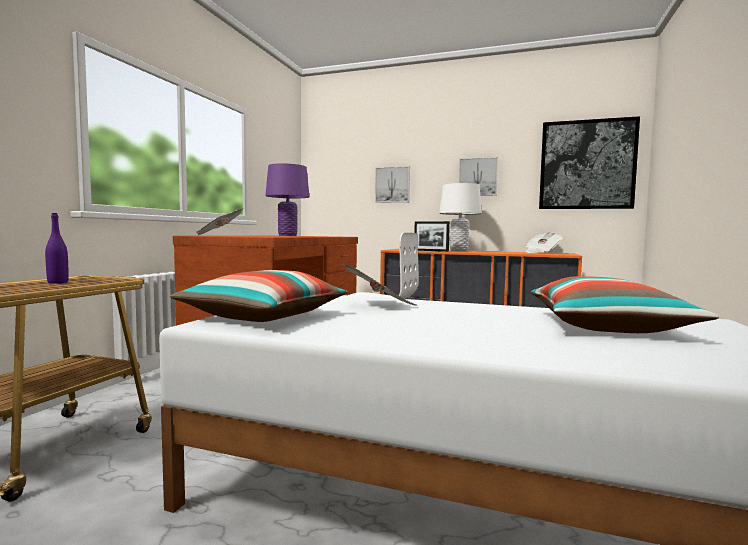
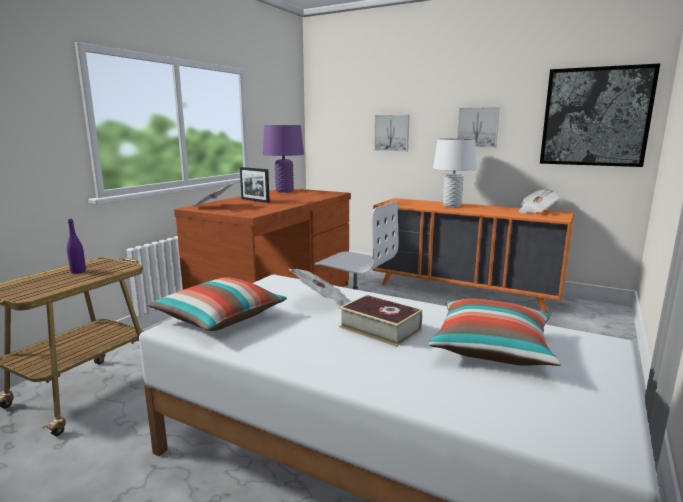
camera: 10 degrees right, 10 degrees up
(431, 251) = (421, 207): picture frame -> picture frame (255, 200)
(465, 318) = (380, 328): none -> book

